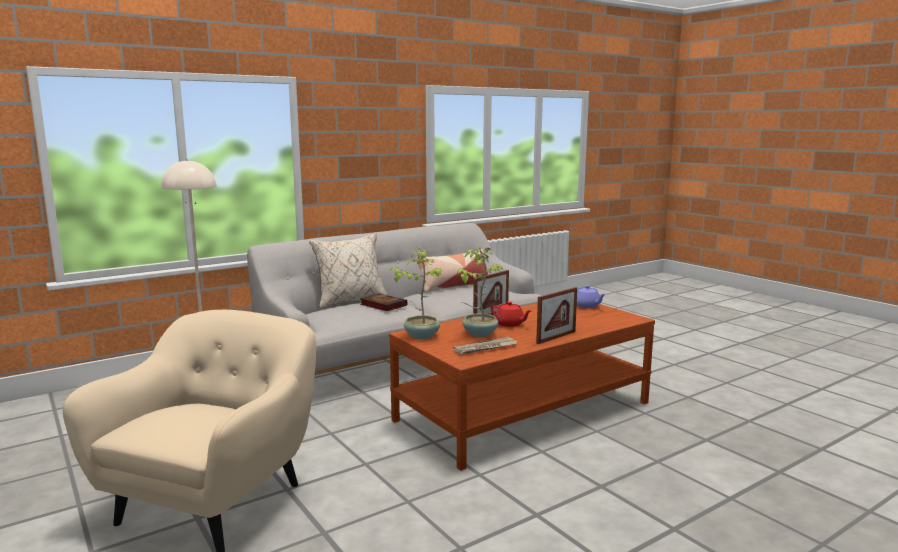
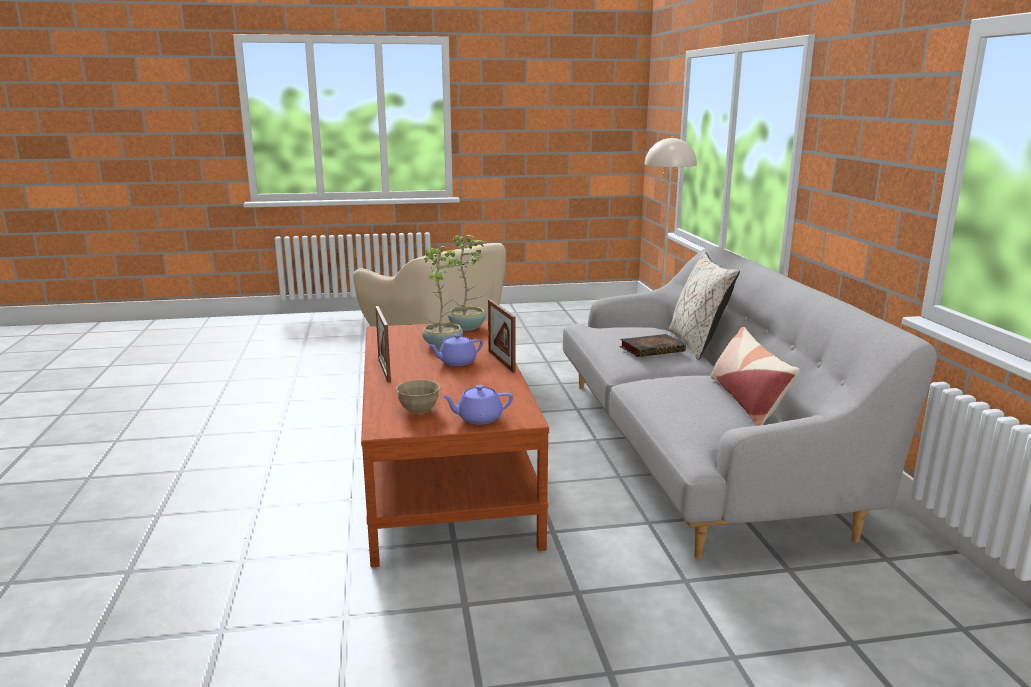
camera: 115 degrees right, 5 degrees up
(485, 348) = (400, 340): newspaper -> none
(510, 324) = (456, 362): red teapot -> purple teapot
(600, 317) = (419, 410): none -> beige bowl

